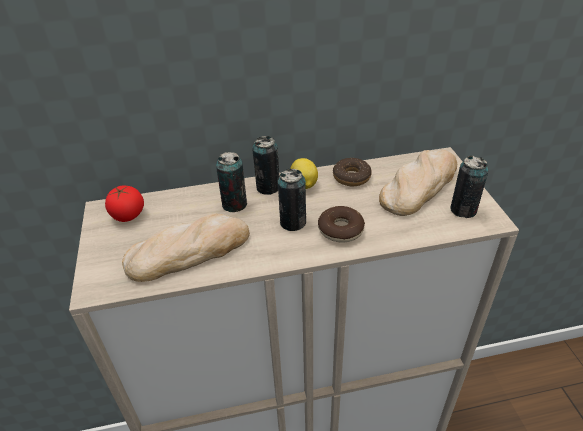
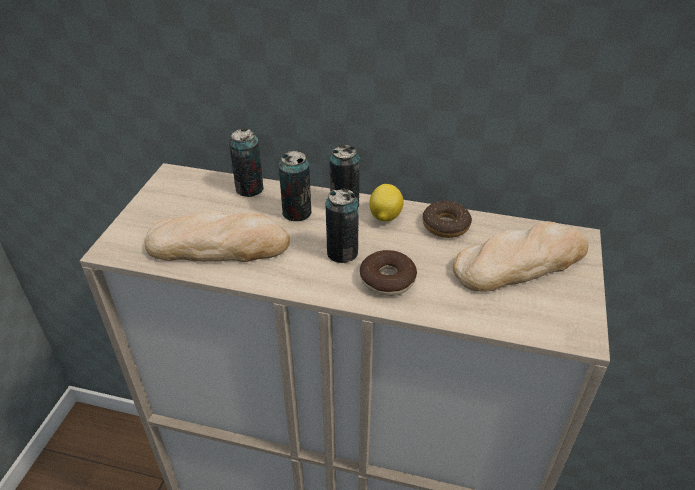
camera: 25 degrees right, 0 degrees up
(128, 215) = (190, 189): tomato -> none
(463, 210) = (553, 310): can -> can (249, 189)

